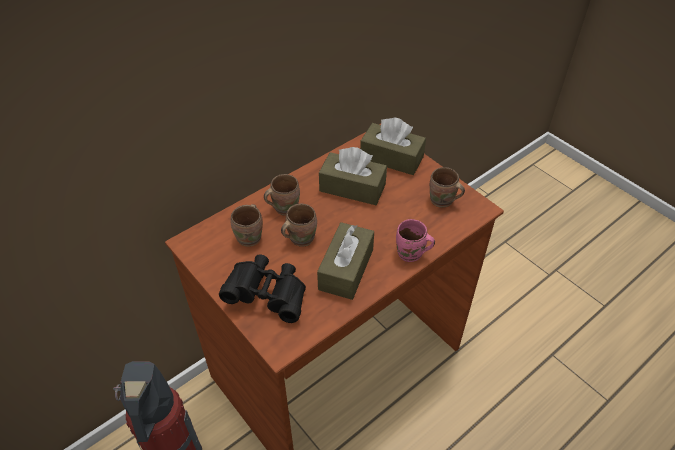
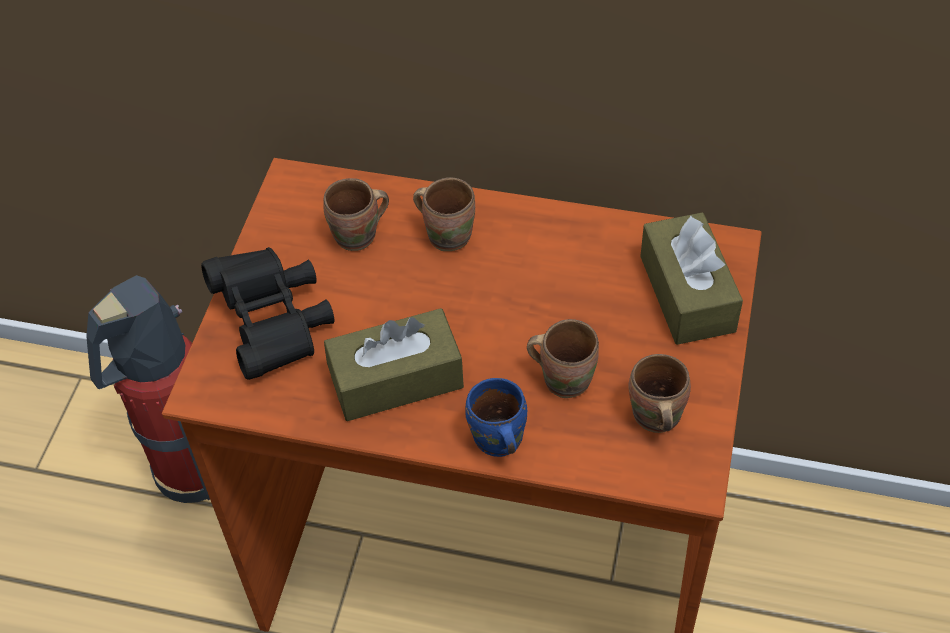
camera: 55 degrees right, 5 degrees up
(299, 238) = (407, 289): brown mug -> brown mug (565, 377)
(352, 188) = (567, 286): brown tissue box -> none
(411, 255) = (496, 442): pink mug -> blue mug

